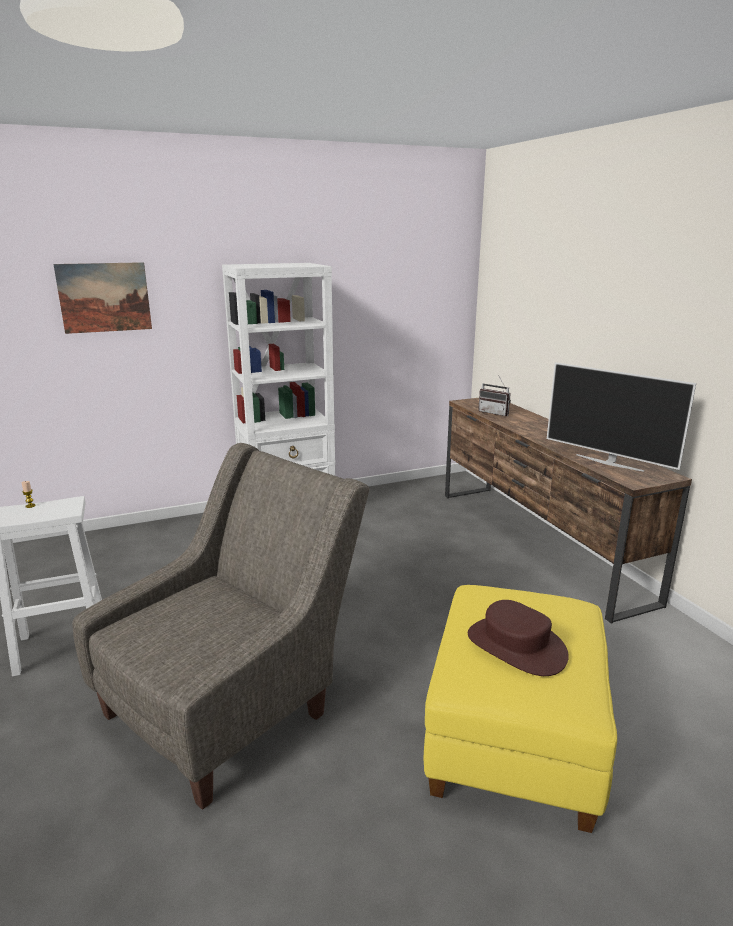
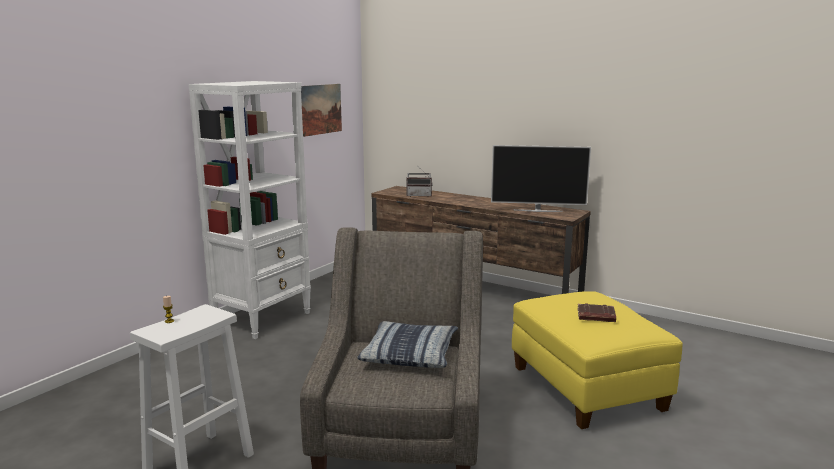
camera: 35 degrees left, 5 degrees down
(104, 297) = (83, 121): picture -> picture (320, 109)
(229, 613) = (410, 354): none -> pillow
(515, 646) = (595, 316): brown hat -> brown book

